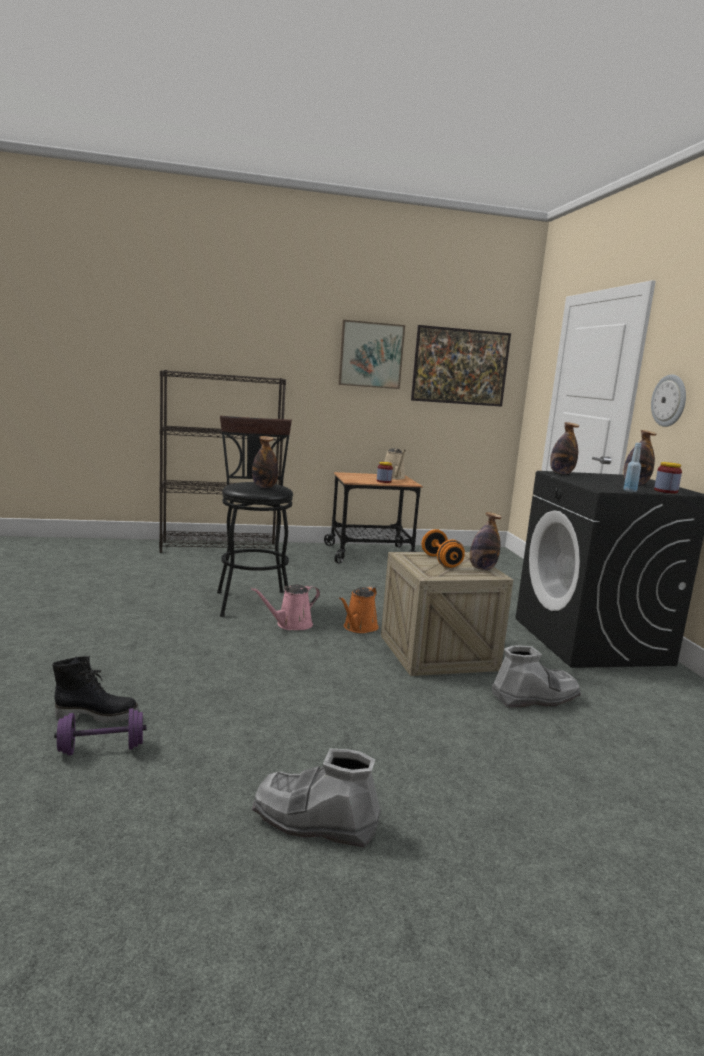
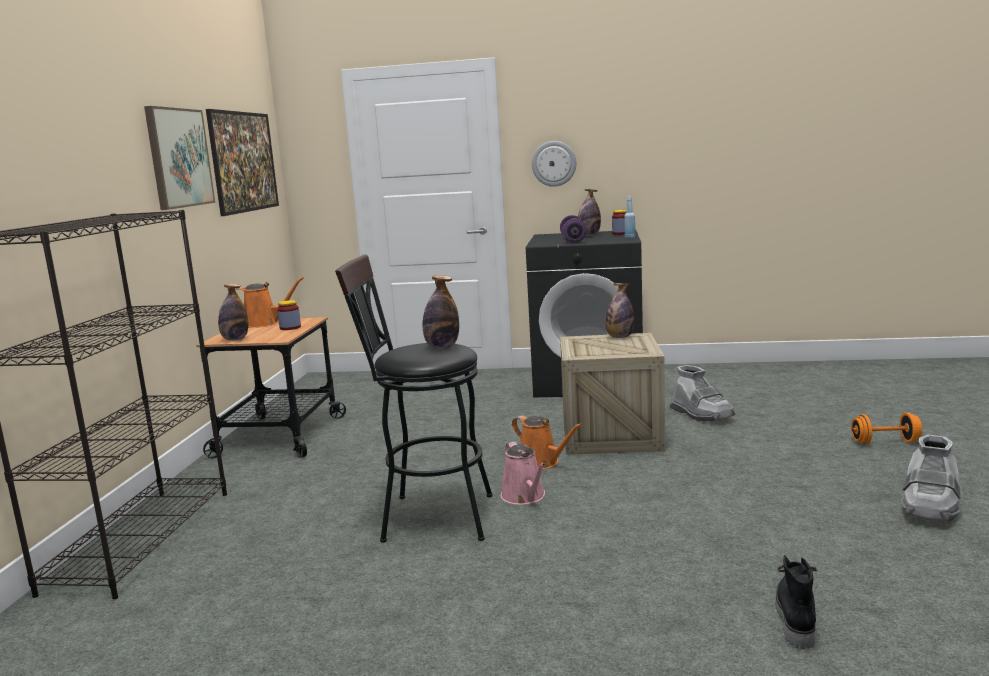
camera: 70 degrees left, 0 degrees up
(101, 749) = (869, 608): purple dumbbell -> purple dumbbell (573, 241)
(393, 477) = (264, 323): beige watering can -> orange watering can
(441, 561) = (598, 346): orange dumbbell -> orange dumbbell (885, 442)
(534, 697) = (702, 414): grey boot -> grey boot turned 150 degrees clockwise
(561, 473) = (542, 243): bottle -> bottle (235, 339)

